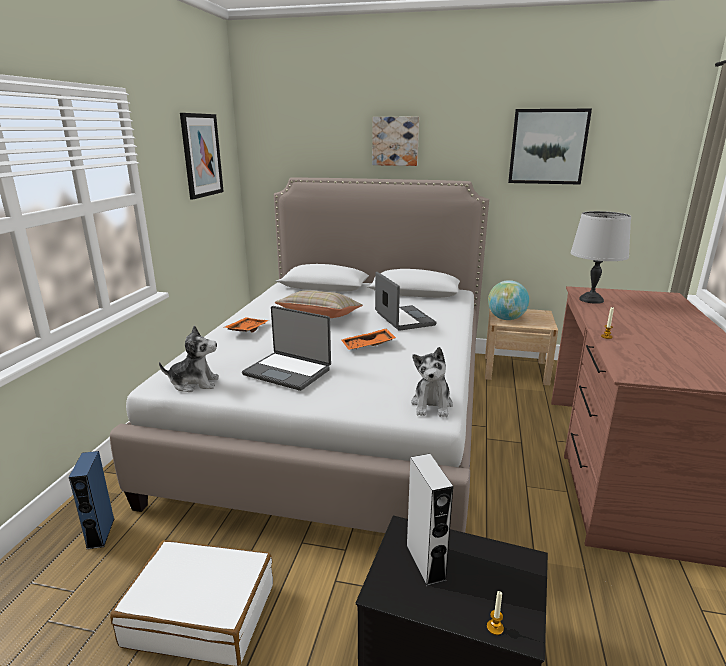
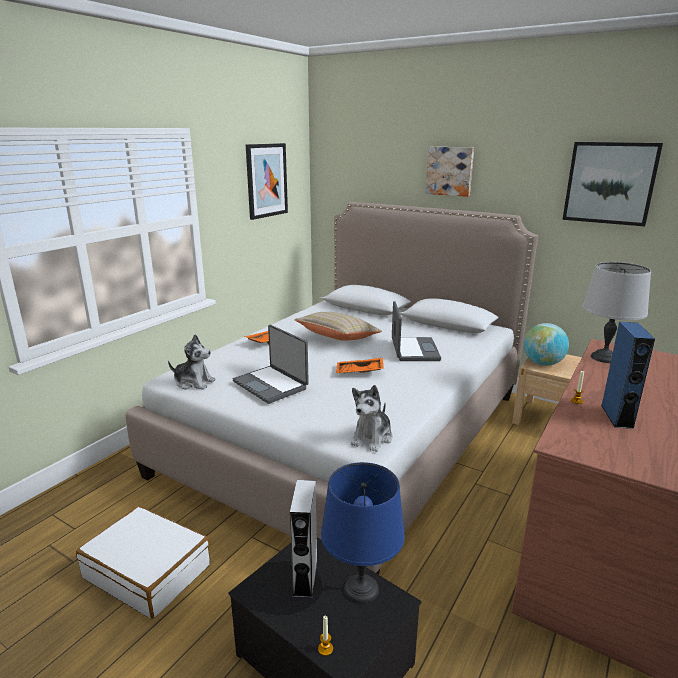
camera: 20 degrees right, 0 degrees up
(100, 533) = (112, 490): blue speaker -> blue speaker (617, 416)
(486, 557) = (360, 588): none -> blue table lamp

